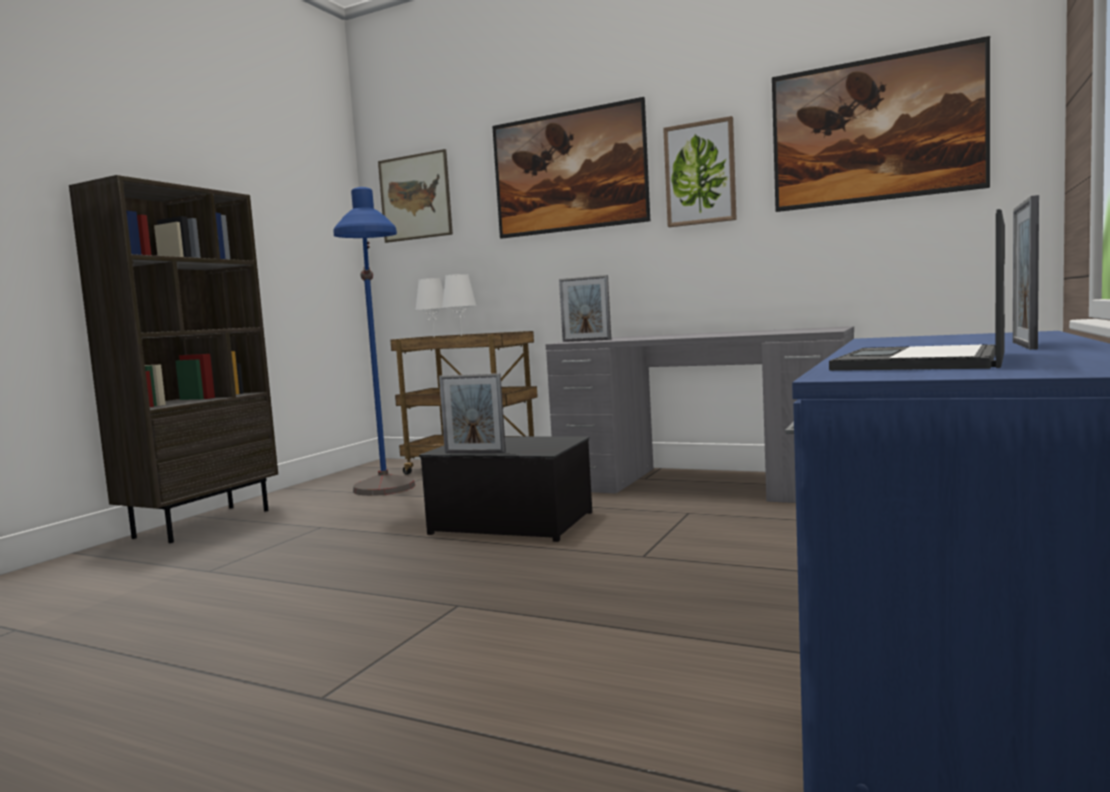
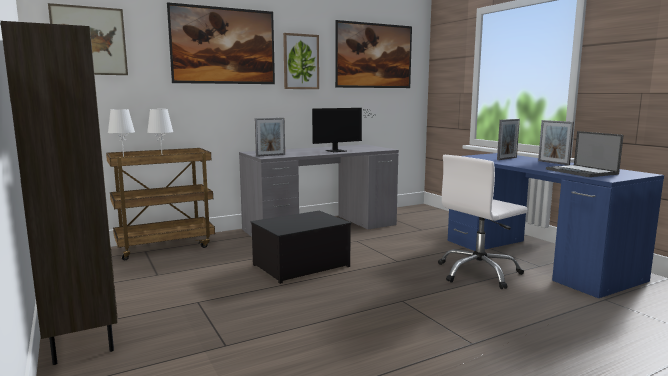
camera: 55 degrees left, 5 degrees up
(386, 497) = (171, 275): blue floor lamp -> none
(475, 452) = (306, 228): picture frame -> picture frame (507, 158)
(710, 621) = (478, 273): none -> white office chair
(720, 334) = (339, 151): none -> monitor

